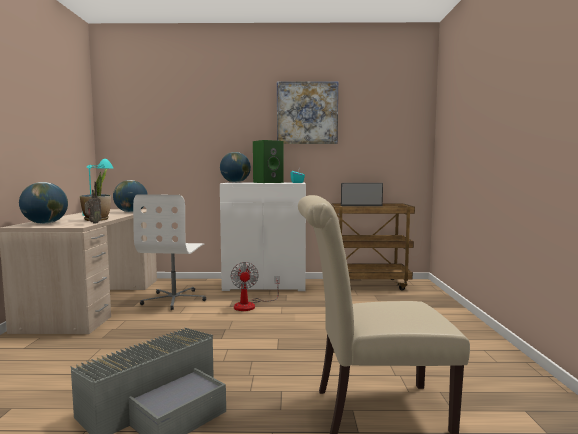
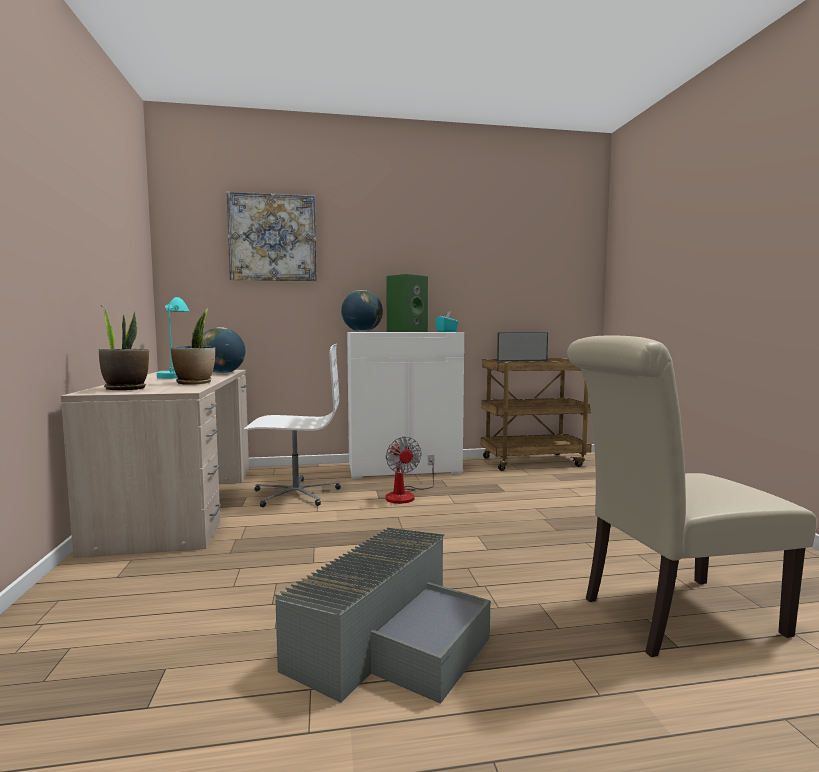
camera: 10 degrees left, 0 degrees up
(45, 223) = (126, 389): globe -> potted plant
(93, 223) = (200, 387): radio -> none
(174, 299) = (295, 494): white office chair -> white office chair turned 90 degrees counterclockwise
(307, 113) = (452, 241): picture -> picture (272, 238)

